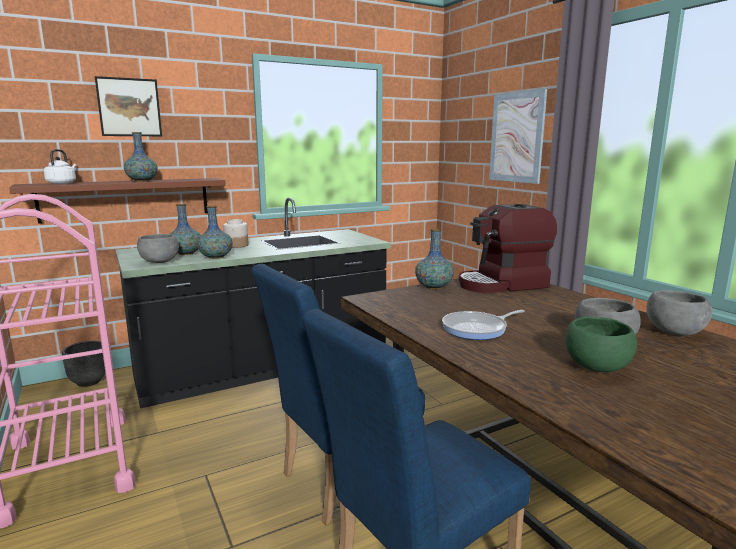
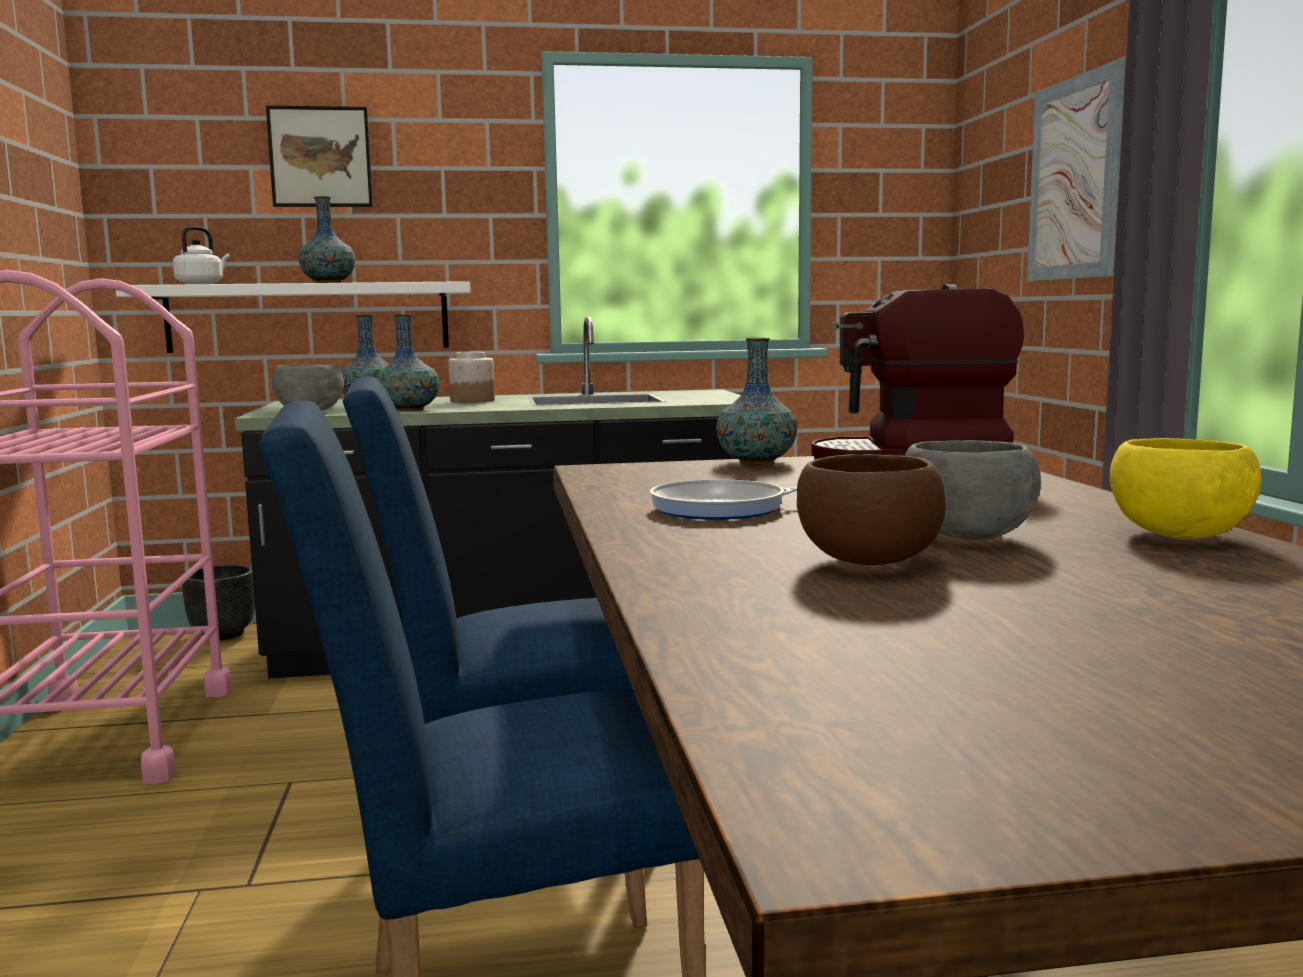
camera: 20 degrees right, 5 degrees down
(126, 199) = (308, 317): brown shelf -> white shelf
(596, 367) = (868, 562): green bowl -> brown bowl
(674, 332) = (1180, 536): grey bowl -> yellow bowl

